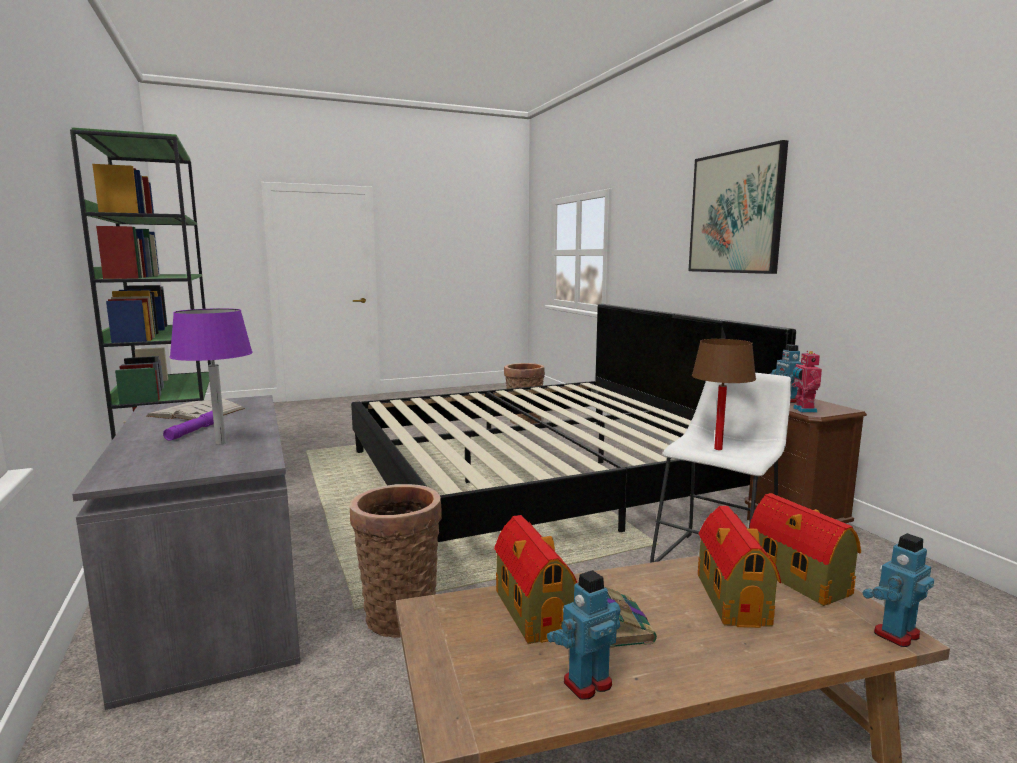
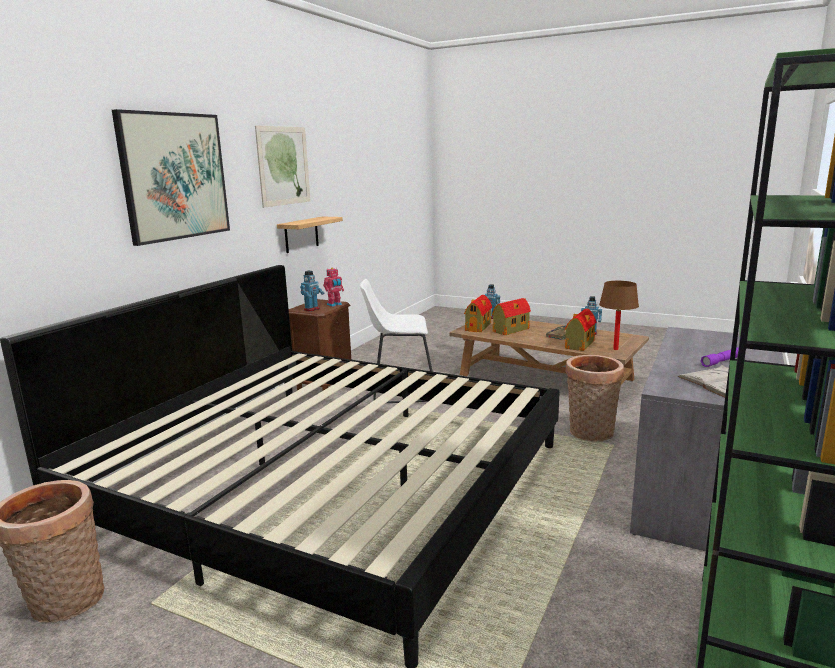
camera: 130 degrees left, 5 degrees up
(220, 443) = (701, 347): purple table lamp -> none
(718, 449) = (400, 325): brown table lamp -> brown table lamp (615, 349)
(897, 191) = (283, 166): none -> picture
(913, 307) = (301, 234): none -> shelf

